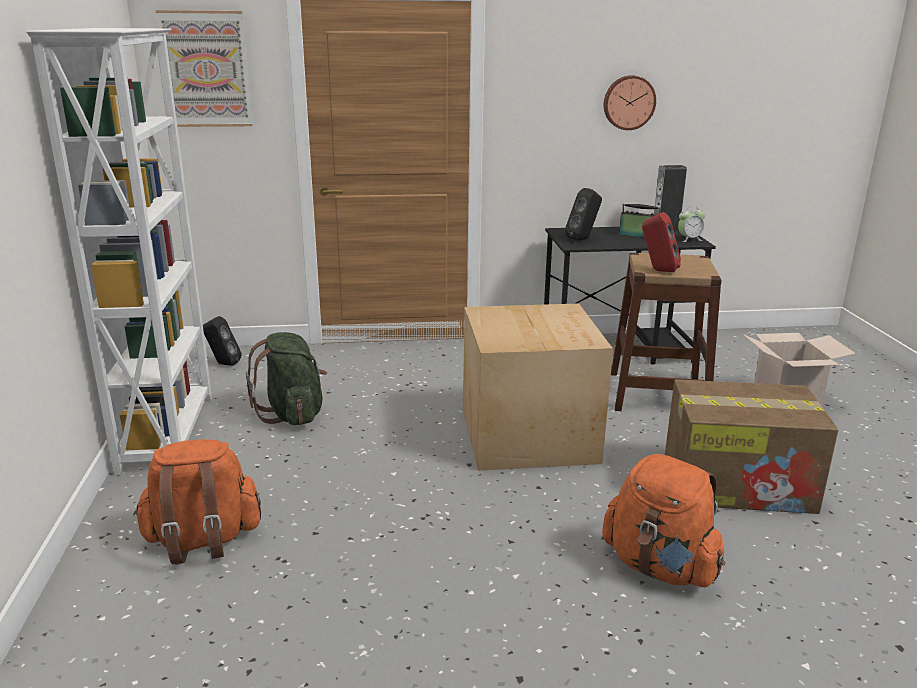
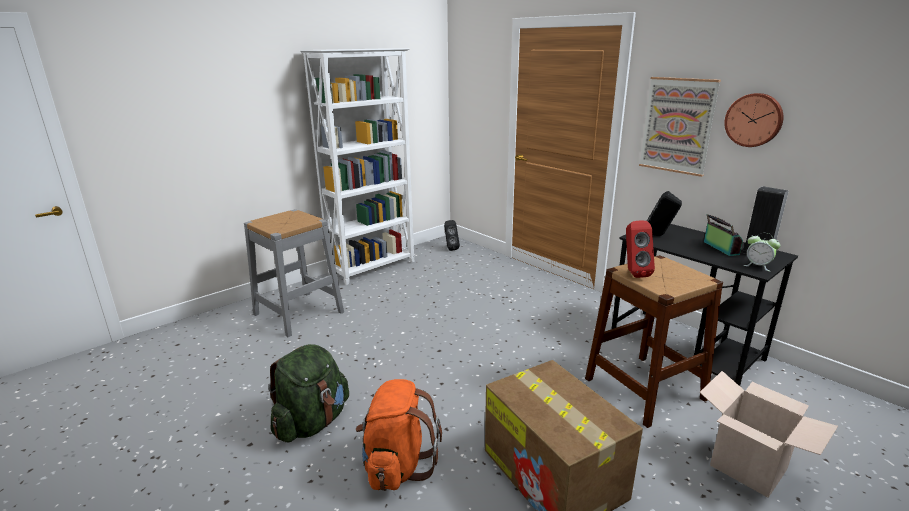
camera: 55 degrees right, 0 degrees up
(202, 540) = (298, 313): orange backpack -> grey stool
(206, 69) = (473, 73): picture -> picture (677, 125)
(293, 414) = (426, 284): green backpack -> green backpack (312, 422)
(530, 435) = (501, 357): cardboard box -> none

